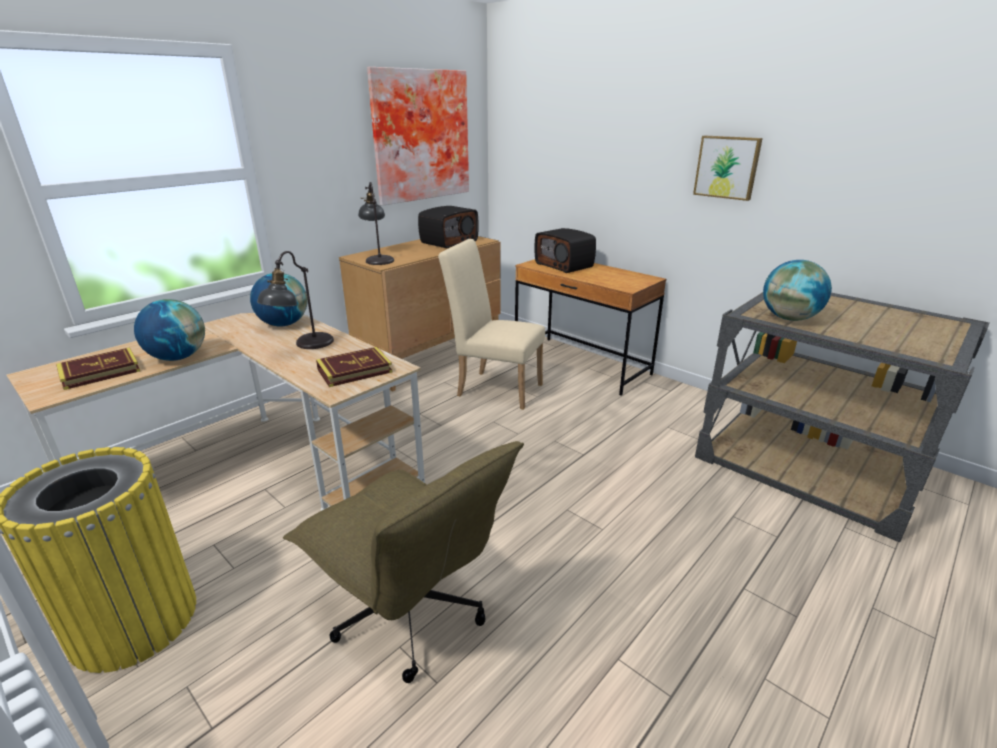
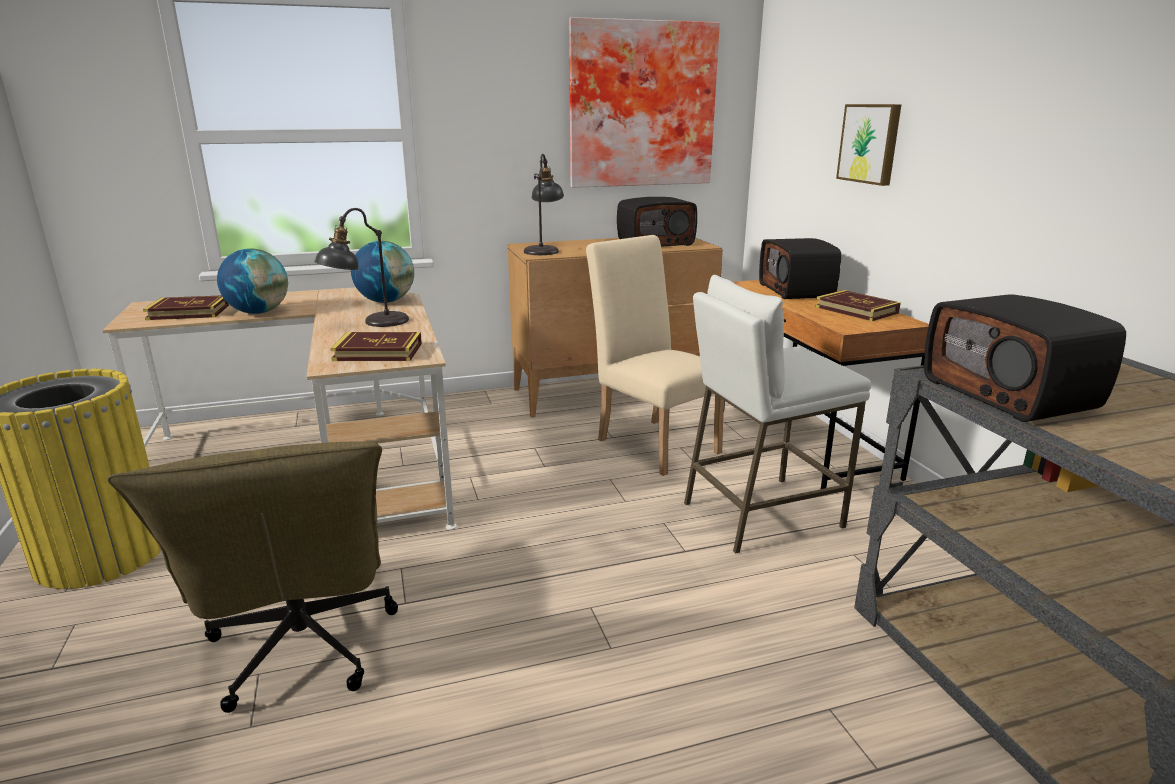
camera: 30 degrees right, 5 degrees down
(601, 418) = (761, 514): none -> white stool
(615, 274) = (856, 310): none -> book
(727, 167) = (1034, 144): picture -> picture (870, 143)
(789, 318) = (1010, 394): globe -> radio

